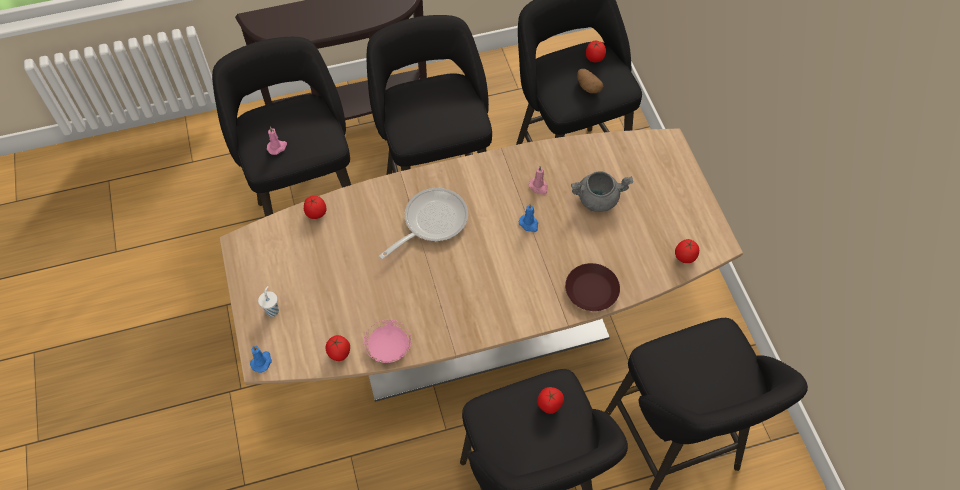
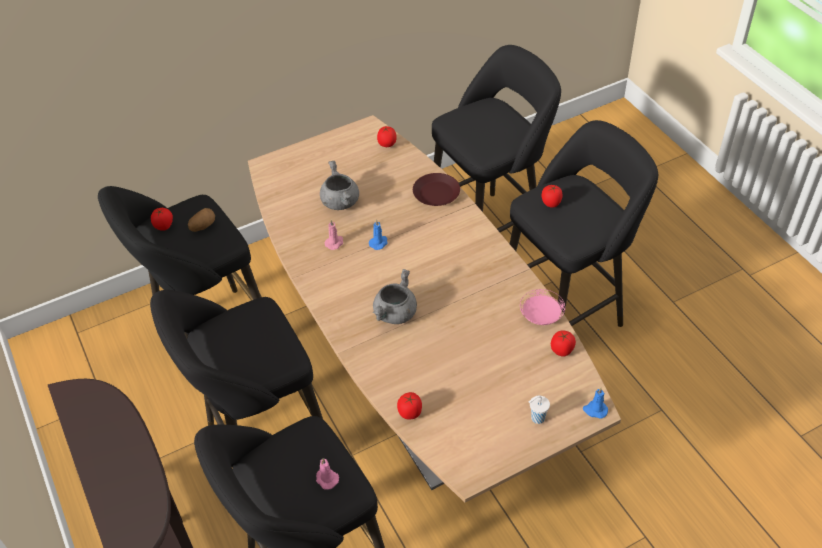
camera: 100 degrees left, 10 degrees down
(431, 222) = (395, 314): frying pan -> grey cooking pot

